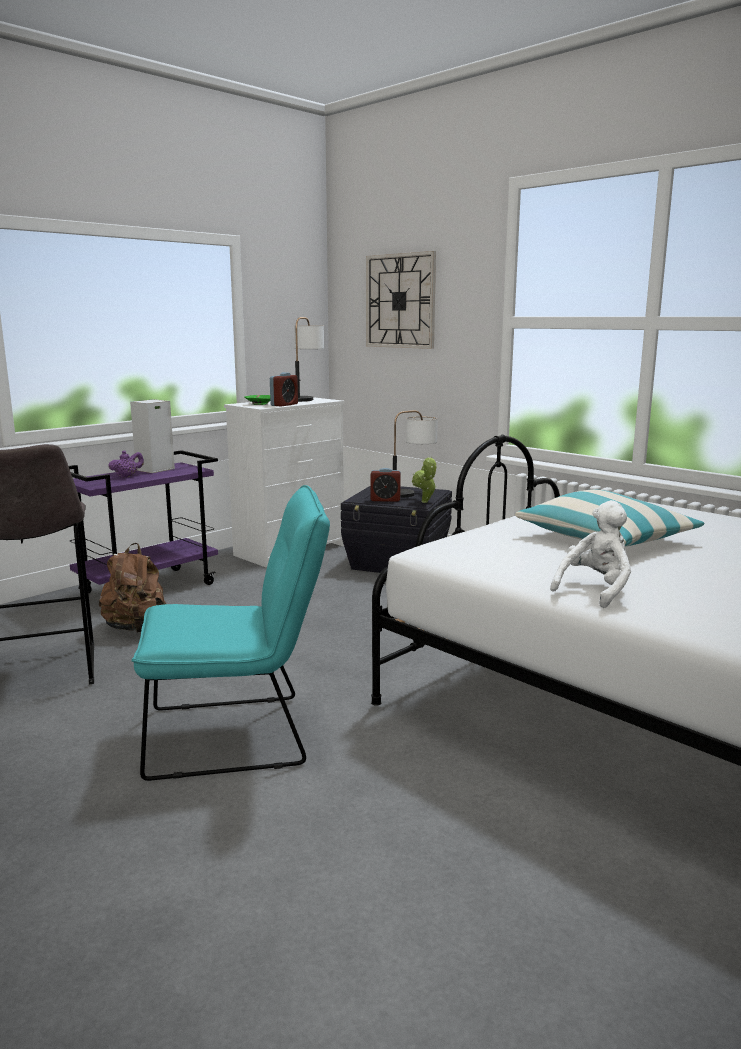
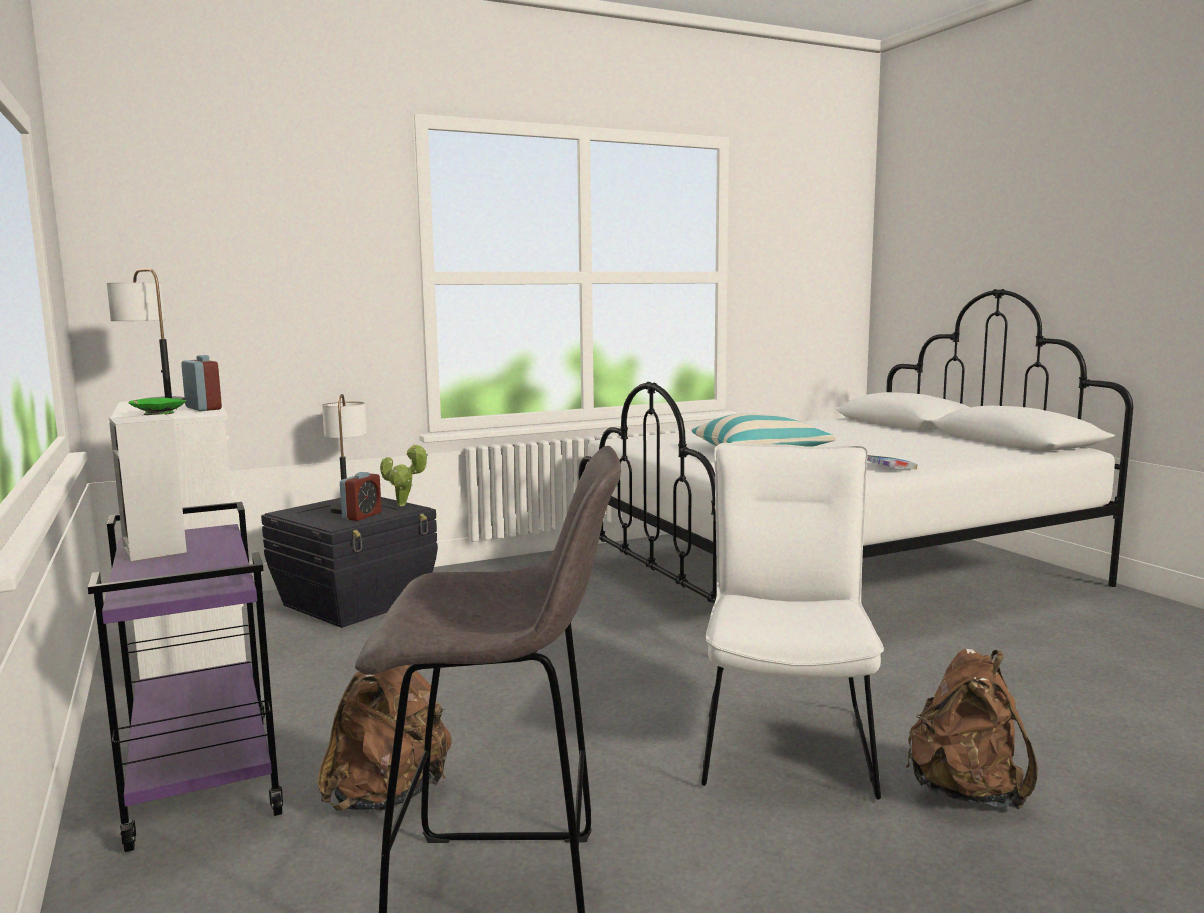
camera: 70 degrees left, 5 degrees down
(127, 476) = (183, 566): purple teapot -> none
(165, 825) = (966, 792): none -> brown backpack
(240, 735) = (786, 739): turquoise chair -> white chair
(400, 301) = (242, 249): wall clock -> none
(595, 590) = (888, 467): white plush toy -> book

